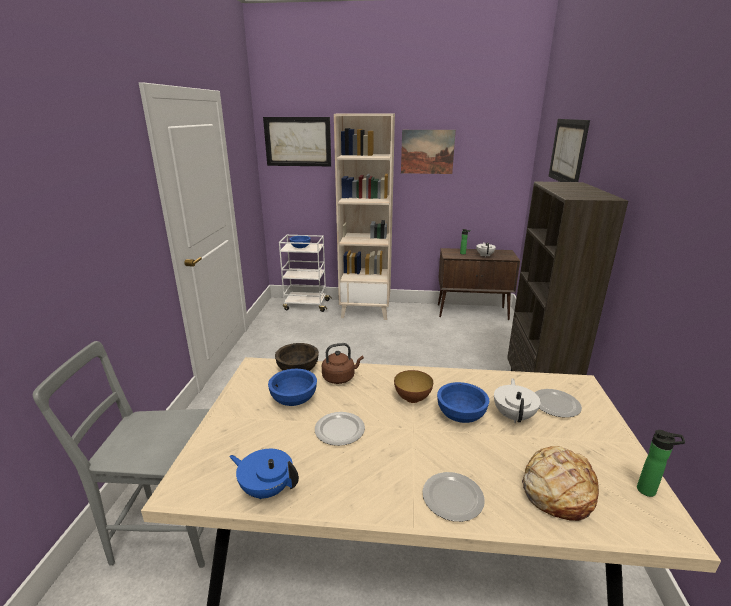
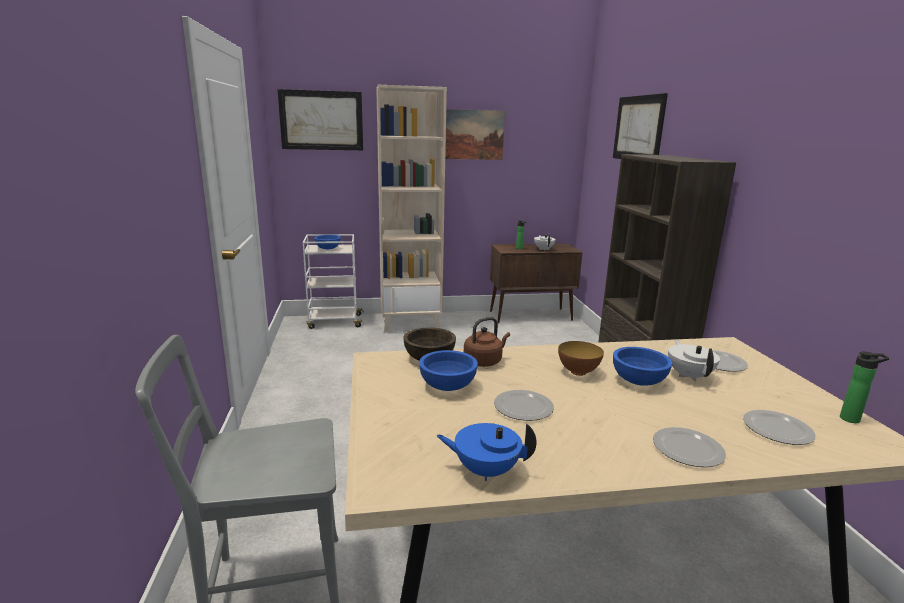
camera: 15 degrees left, 5 degrees down
(557, 491) = (777, 430): bread -> plate

